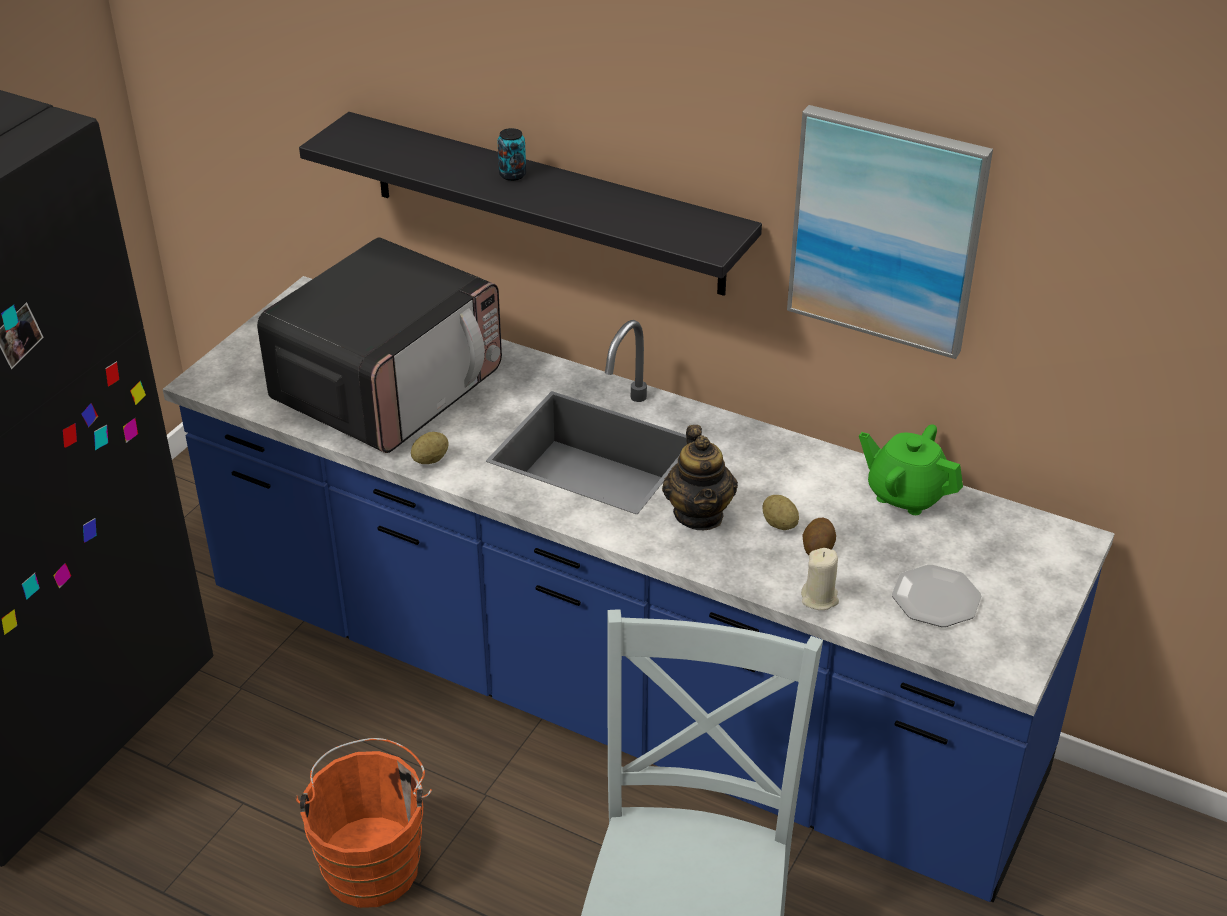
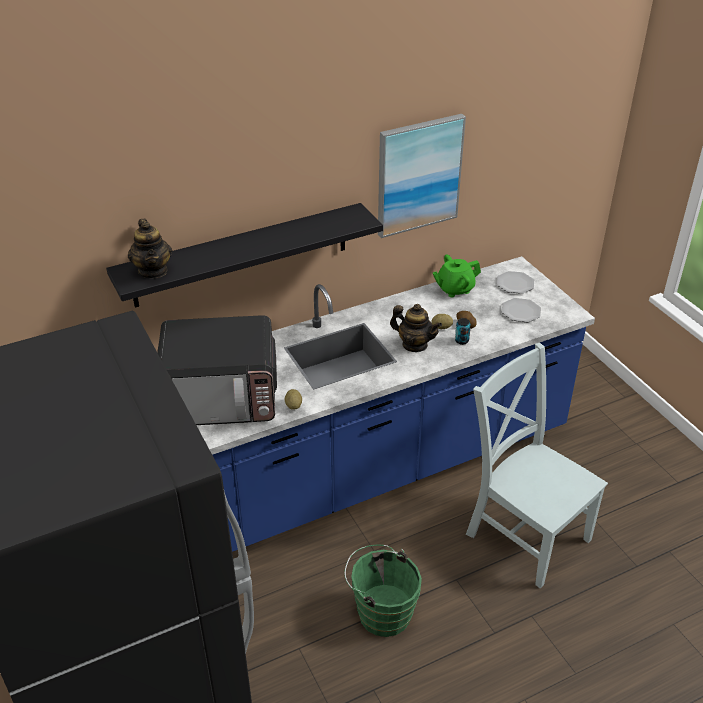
camera: 55 degrees left, 0 degrees up
(373, 862) = (381, 611): orange bucket -> green bucket
(375, 144) = (153, 271): none -> teapot
(389, 388) = (221, 396): microwave -> microwave turned 105 degrees clockwise
(512, 175) = (238, 244): can -> can (461, 340)
(819, 598) = (495, 338): beige candle -> none
(1013, 558) = (514, 283): none -> plate

